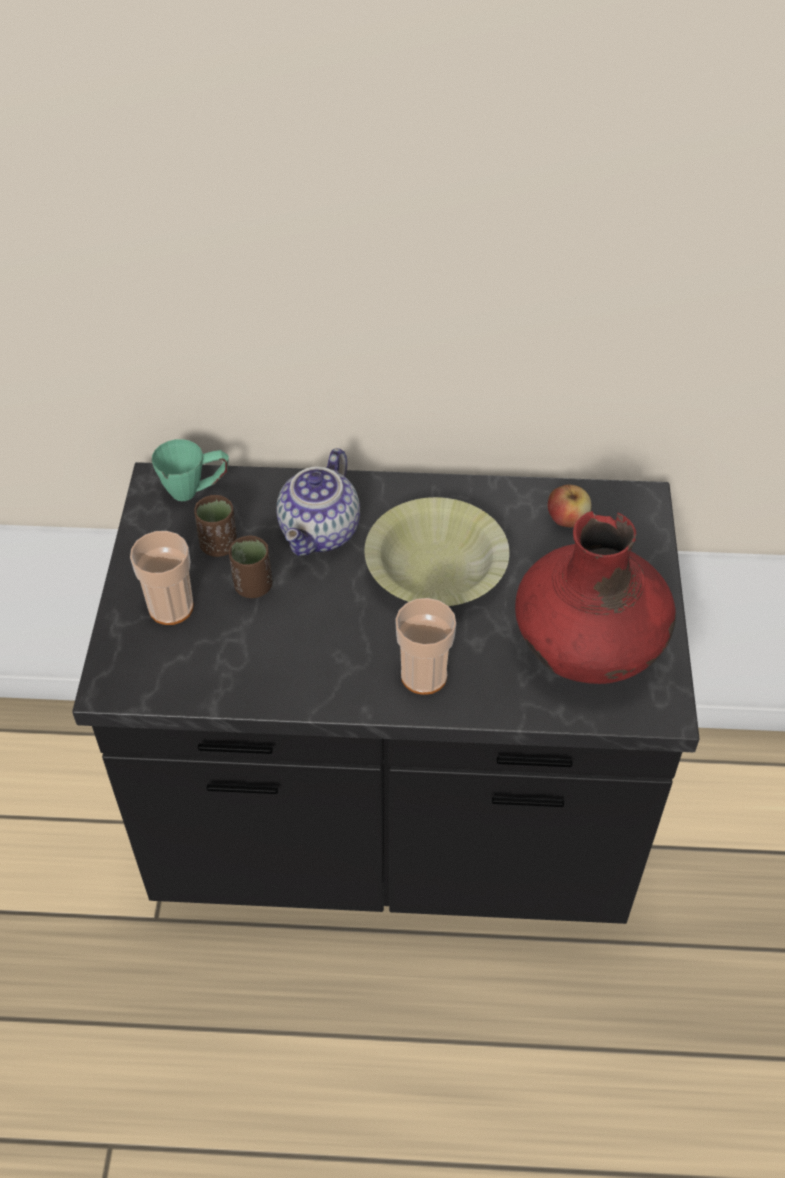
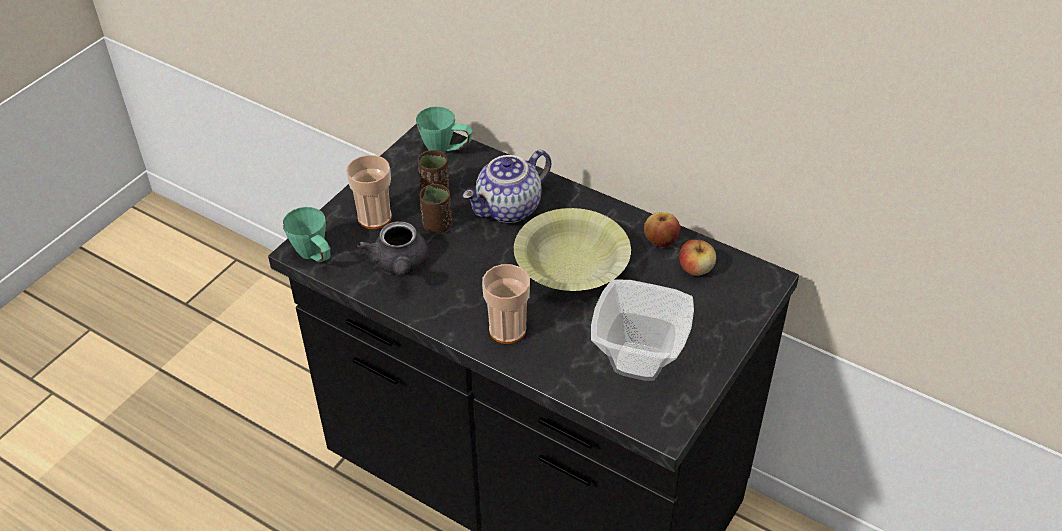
camera: 30 degrees right, 5 degrees down
(135, 688) = (315, 257): none -> green mug
(245, 653) = (399, 265): none -> grey teapot
(509, 502) = (660, 241): none -> apple
(588, 650) = (639, 364): red vase -> bowl

